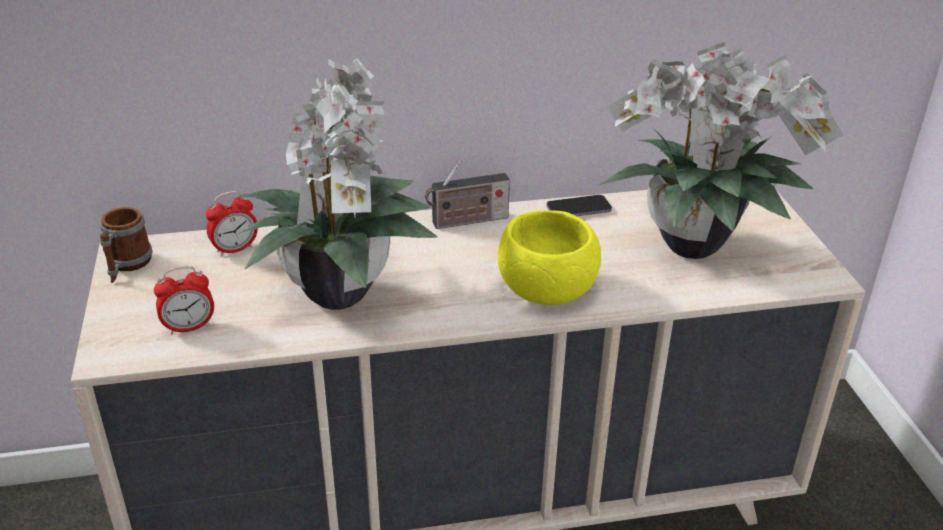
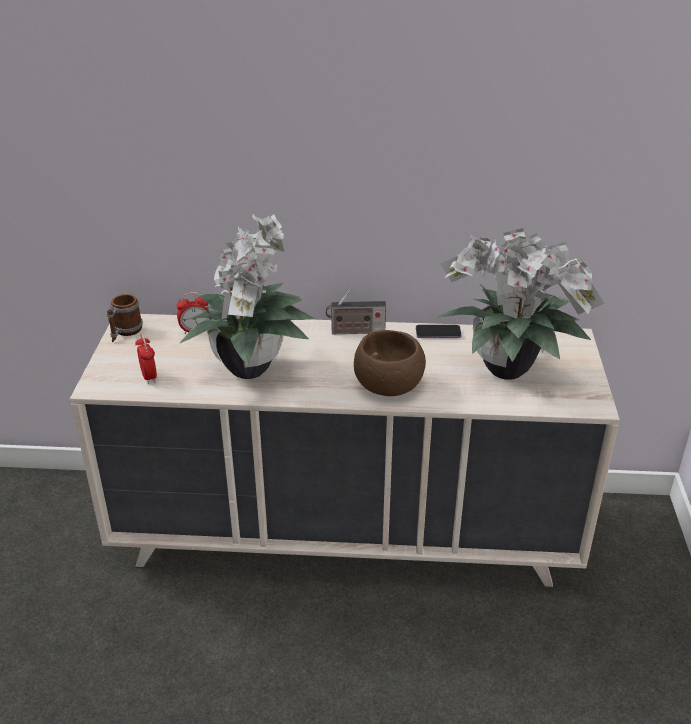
camera: 15 degrees right, 0 degrees up
(189, 327) = (149, 376): alarm clock -> alarm clock turned 105 degrees counterclockwise
(547, 289) = (389, 385): yellow bowl -> brown bowl

